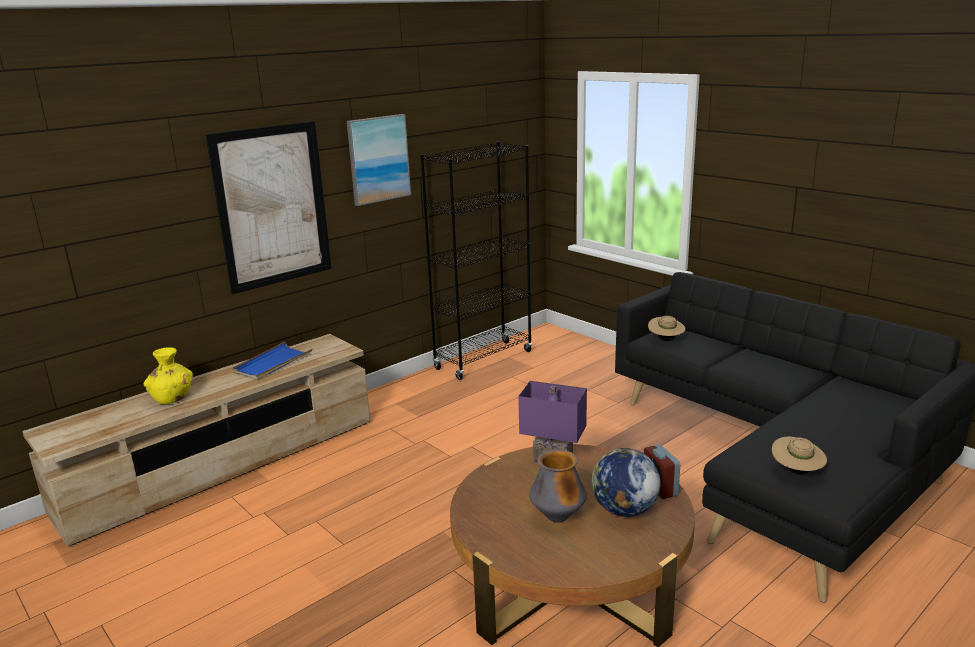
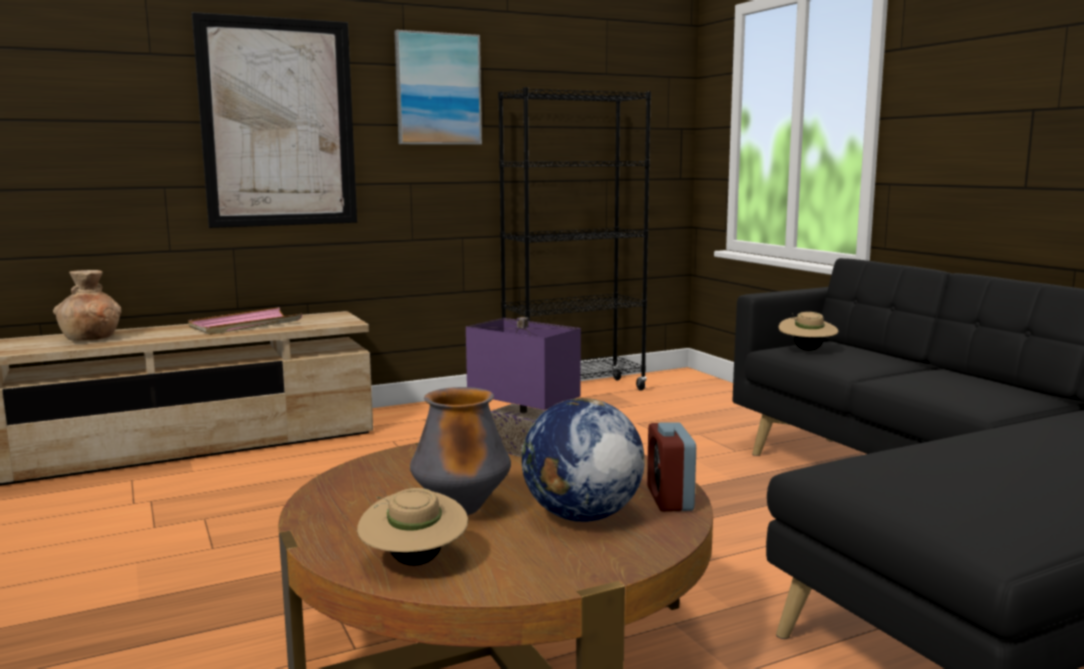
camera: 15 degrees right, 10 degrees down
(172, 398) = (91, 339): yellow vase -> brown vase
(272, 364) = (245, 325): blue tray -> pink tray
(796, 471) = (933, 497): beige hat -> beige hat (414, 562)

